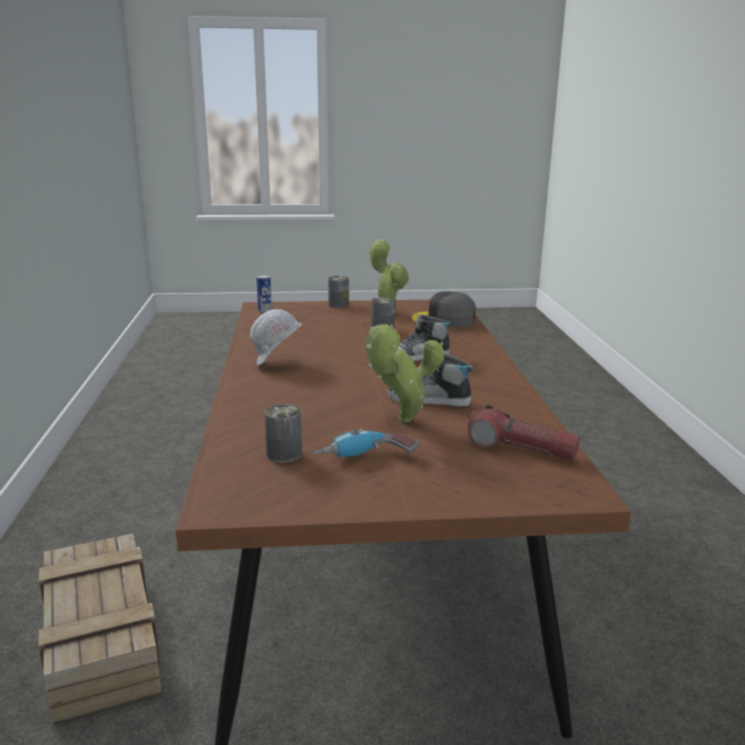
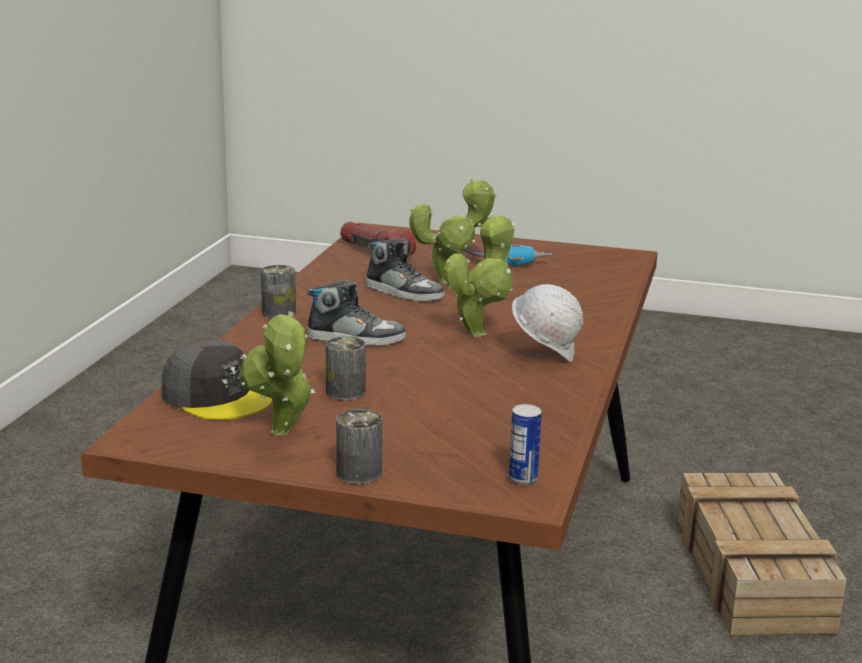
camera: 160 degrees left, 0 degrees up
(284, 454) = (572, 274): can -> can (279, 312)
(335, 374) = (479, 332): none -> potted plant

